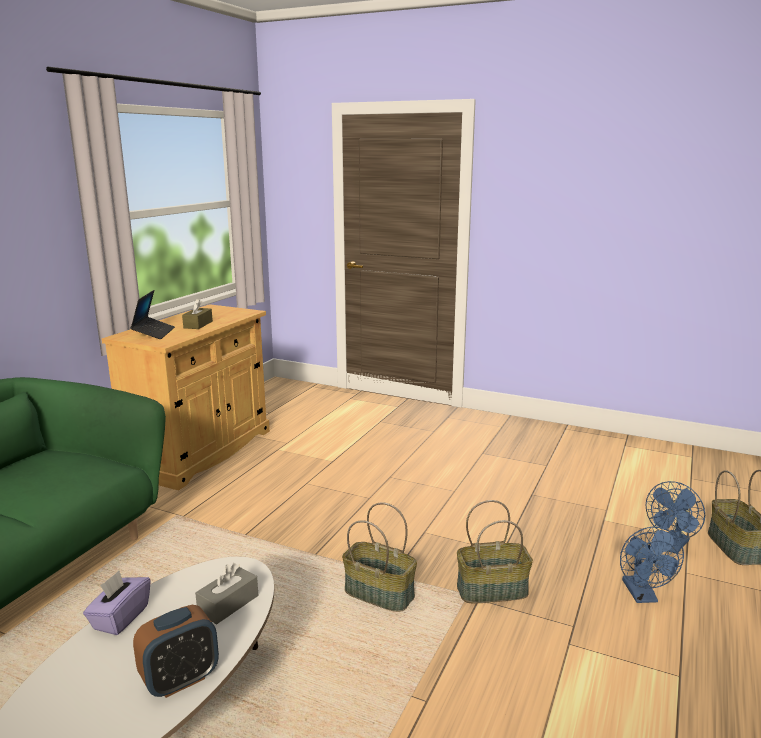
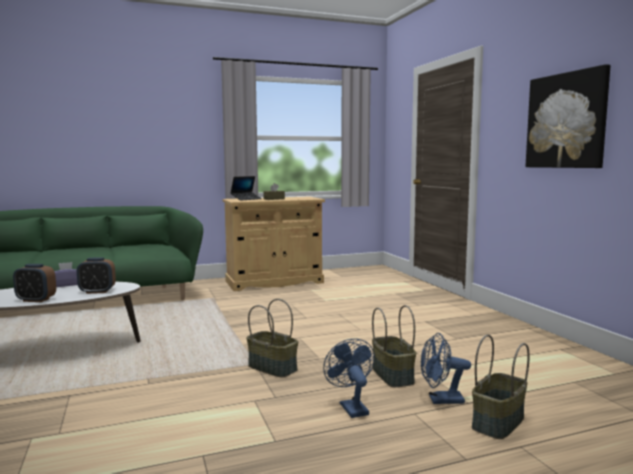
camera: 45 degrees right, 10 degrees down
(228, 604) = (97, 291): grey tissue box -> alarm clock
(380, 593) = (222, 347): basket -> basket (393, 375)
(612, 210) = (566, 121): none -> picture
(642, 596) = (351, 407): blue fan -> blue fan turned 120 degrees clockwise

